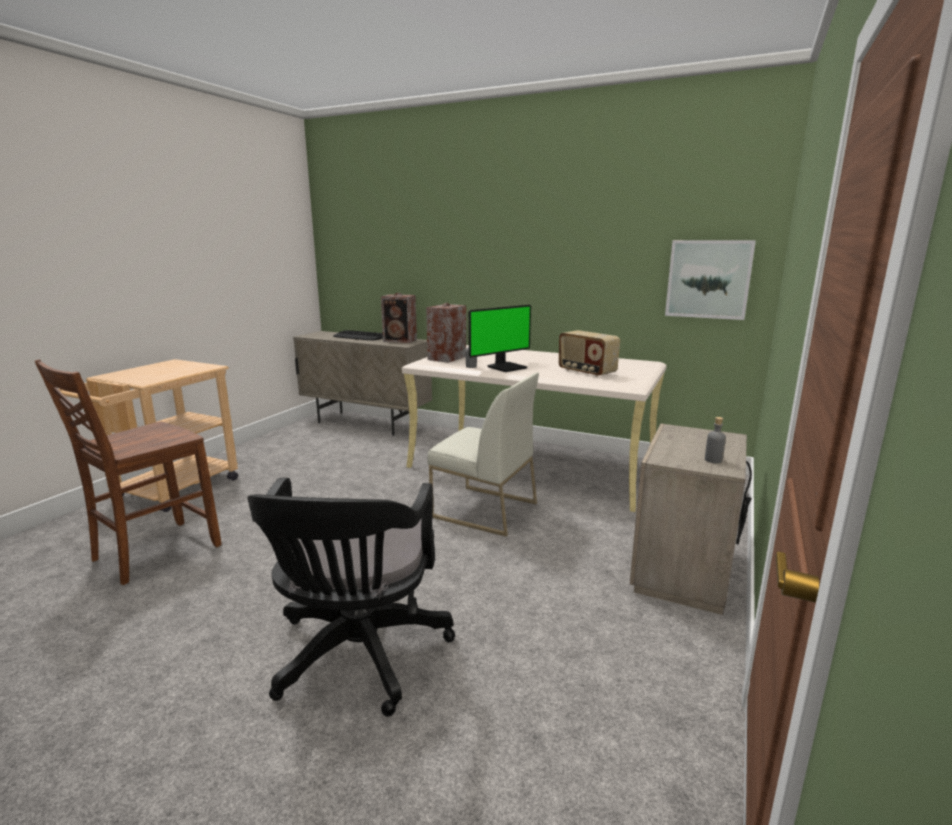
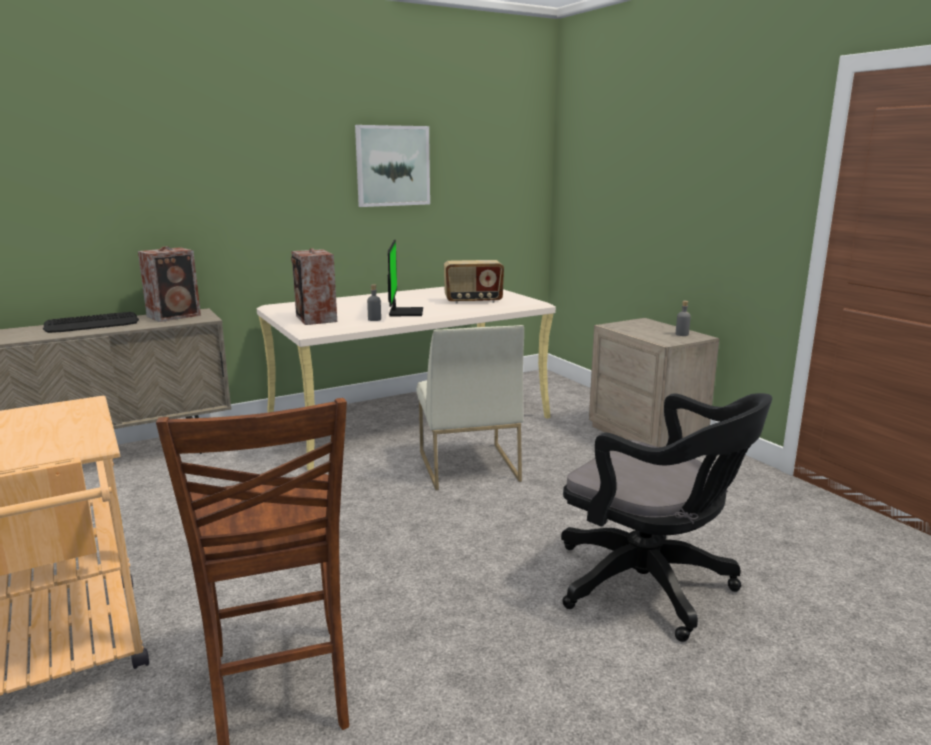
camera: 55 degrees left, 0 degrees up
(483, 510) = (467, 465): white chair -> white chair turned 105 degrees clockwise
(708, 279) = (504, 200): picture -> picture (392, 166)

